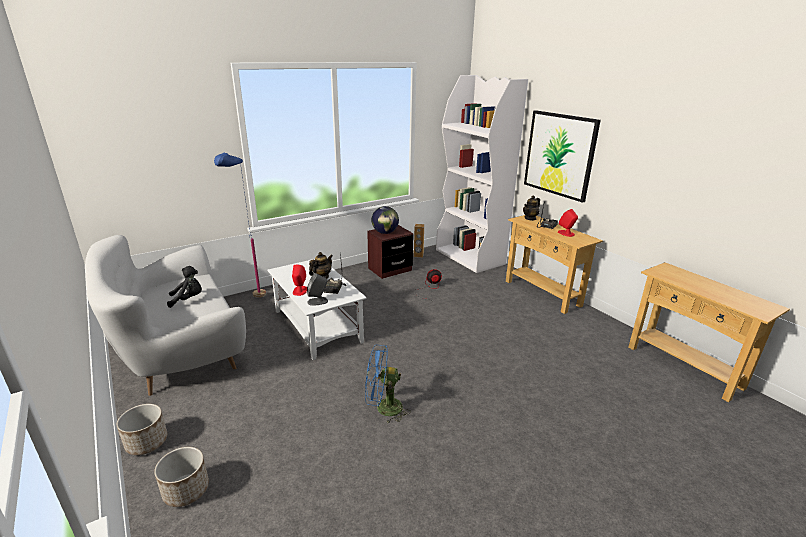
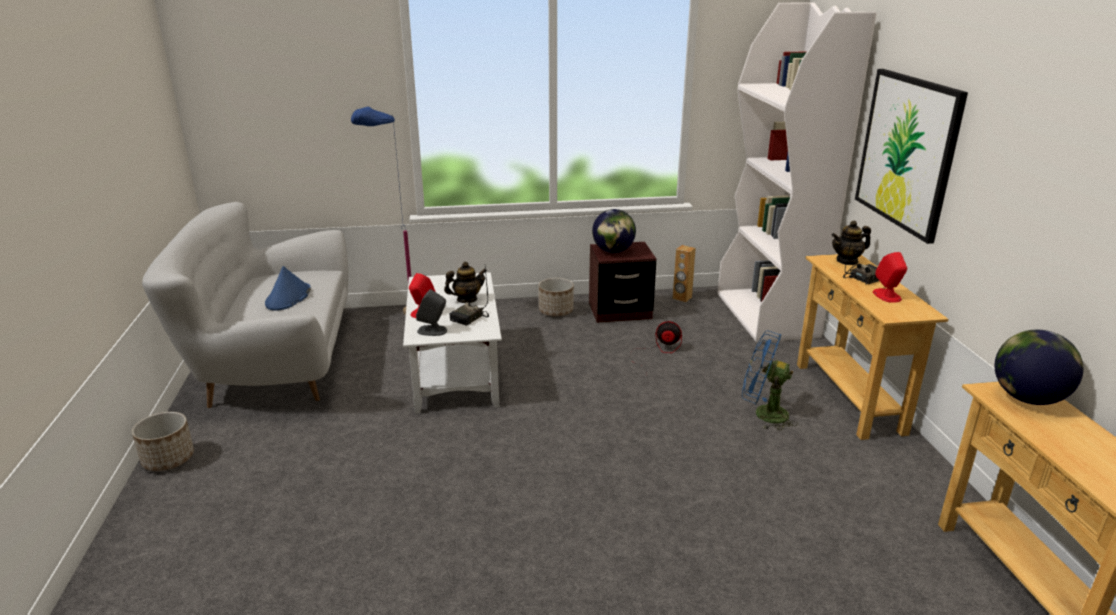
camera: 25 degrees right, 0 degrees up
(186, 490) = (167, 524): planter -> planter (556, 311)
(188, 299) = (288, 297): black plush toy -> blue hat
(383, 408) = (454, 501): blue fan -> blue fan (763, 414)
(672, 272) = (1027, 398): none -> globe

